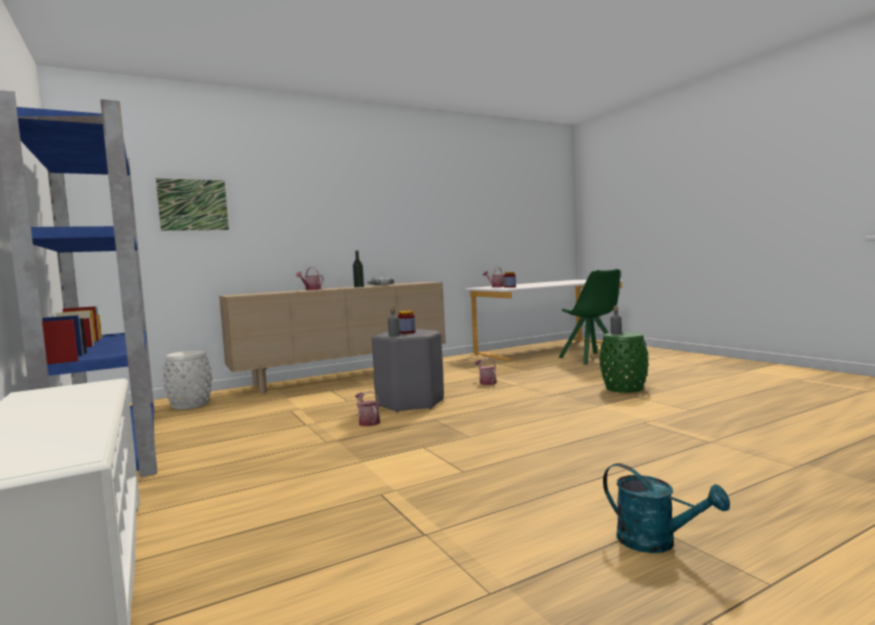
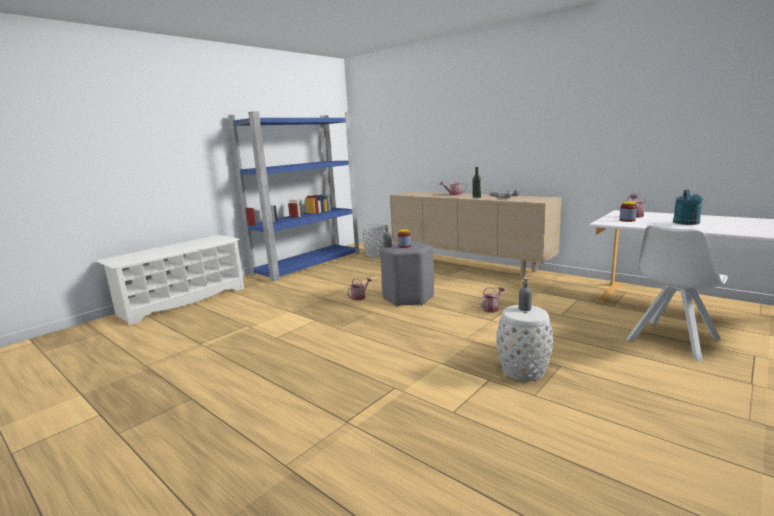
camera: 70 degrees right, 10 degrees up
(193, 205) = (401, 130): picture -> none
(591, 359) = (671, 340): green chair -> white chair
(624, 388) = (523, 371): green stool -> white stool
(656, 542) = (172, 400): turquoise watering can -> turquoise watering can (687, 223)

